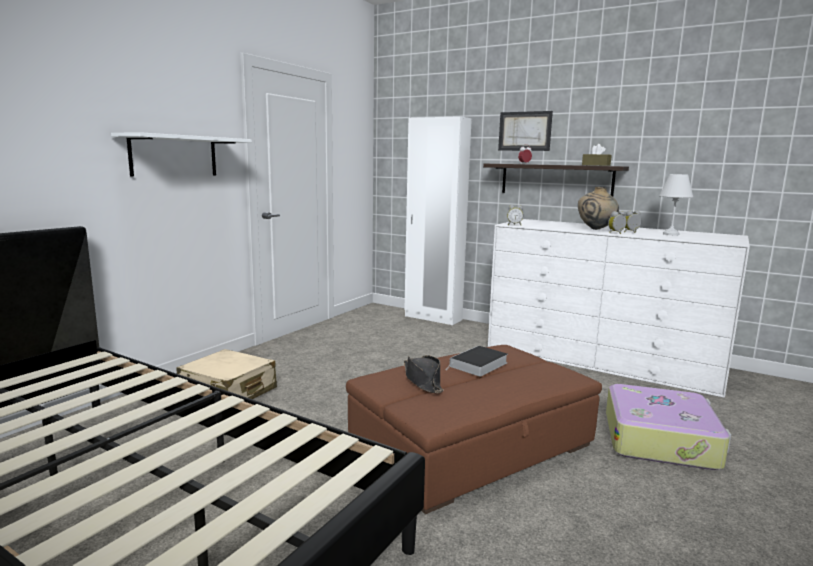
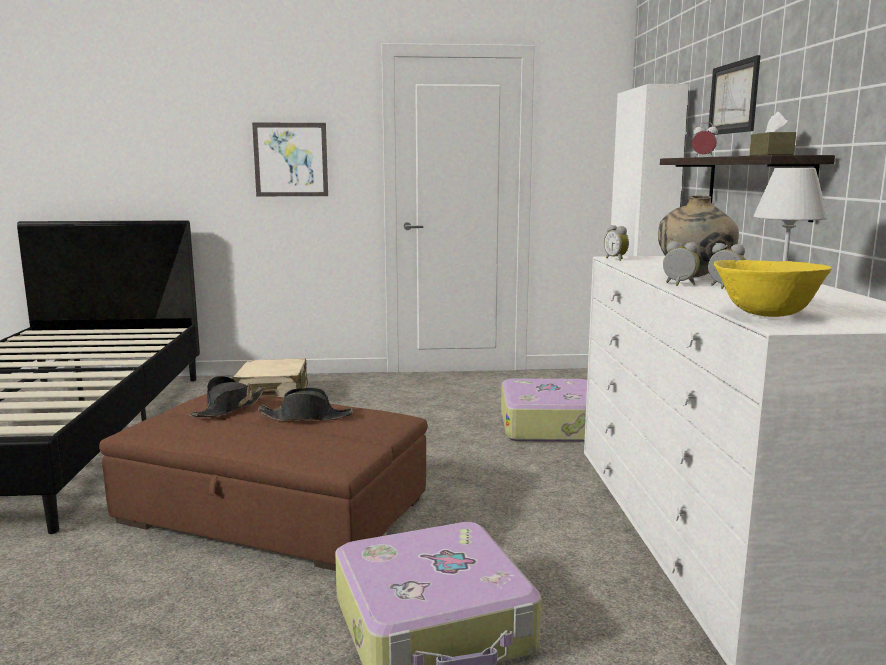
camera: 55 degrees right, 0 degrees up
(174, 156) = (291, 159): white shelf -> picture
(437, 341) = (551, 425): none -> suitcase
(478, 365) = (306, 417): book -> black hat
(708, 240) = (766, 315): none -> yellow bowl

